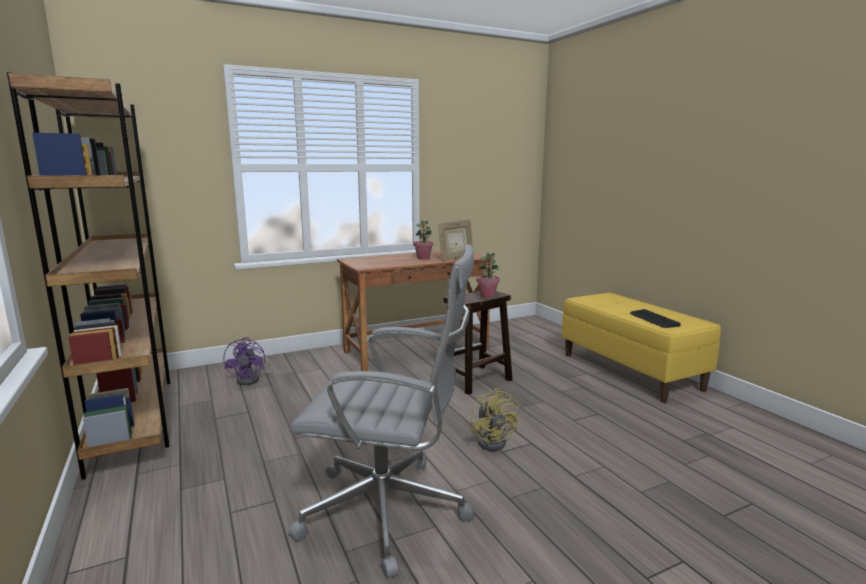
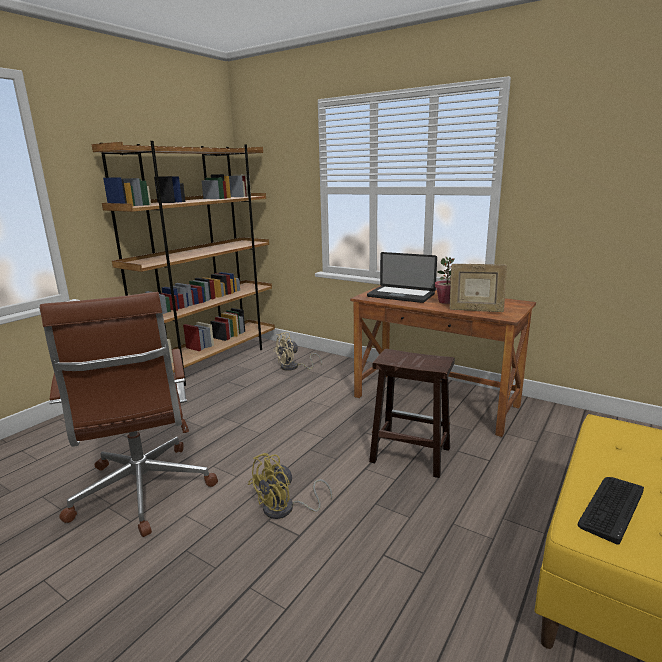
camera: 60 degrees right, 5 degrees up
(253, 379) = (293, 367): purple fan -> beige fan
(383, 261) = (401, 295): none -> laptop
(389, 511) = (142, 492): grey office chair -> brown office chair
(487, 295) = (422, 363): potted plant -> none

